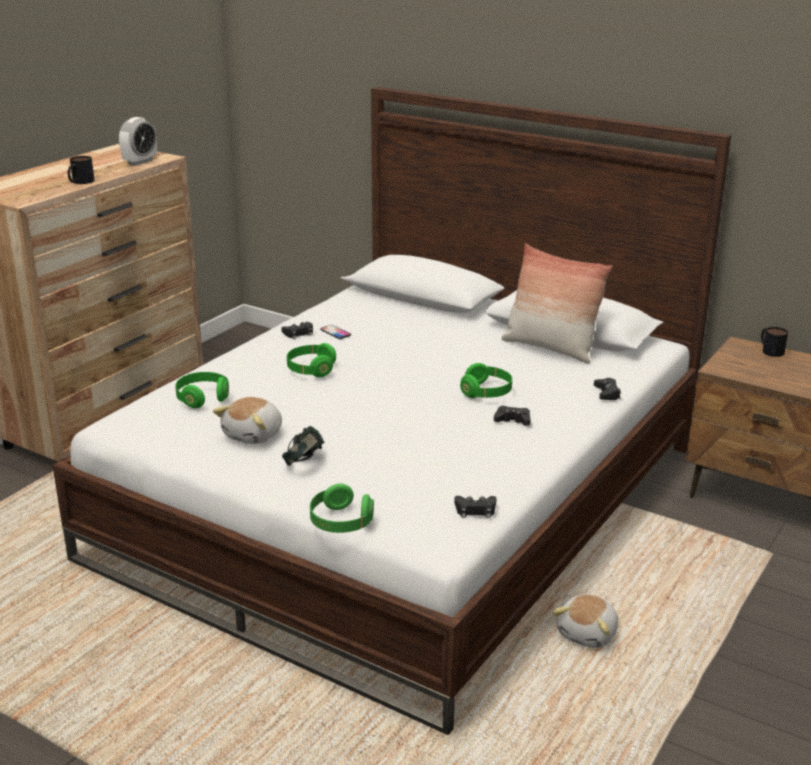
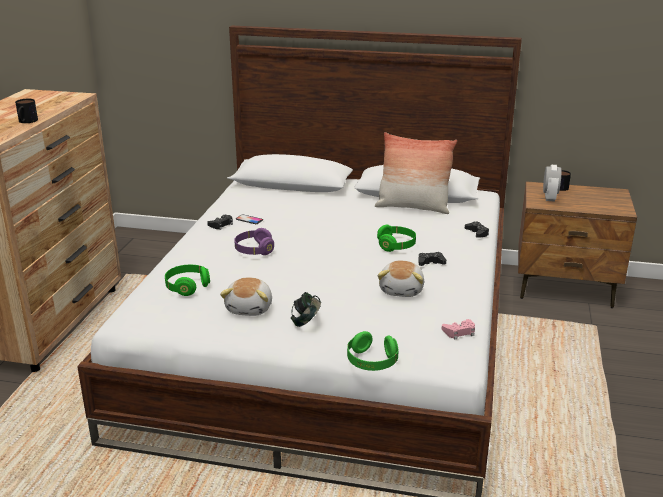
camera: 20 degrees left, 0 degrees up
(140, 162) = (62, 100): alarm clock -> alarm clock (549, 197)
(311, 369) = (254, 250): green headphones -> purple headphones
(475, 510) = (459, 332): black game controller -> pink game controller
(588, 634) = (521, 408): plush toy -> plush toy (402, 290)

